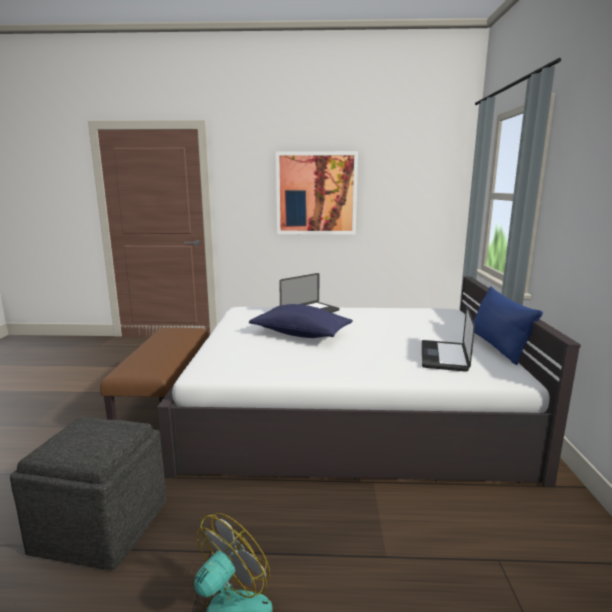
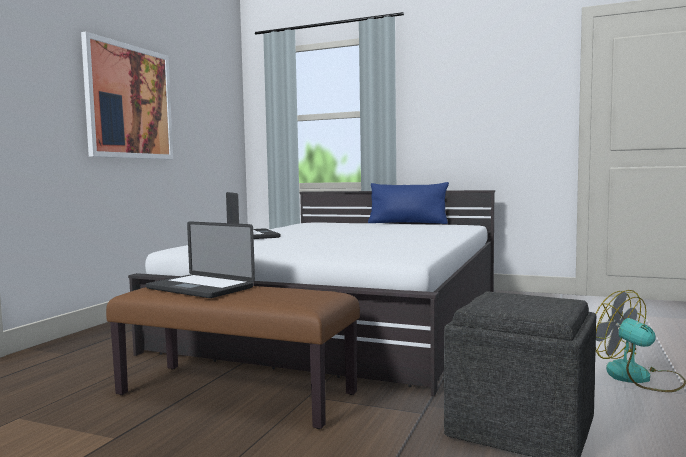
camera: 70 degrees left, 10 degrees down
(301, 334) = (323, 240): blue pillow -> none
(444, 356) = (421, 228): laptop -> laptop (200, 288)

